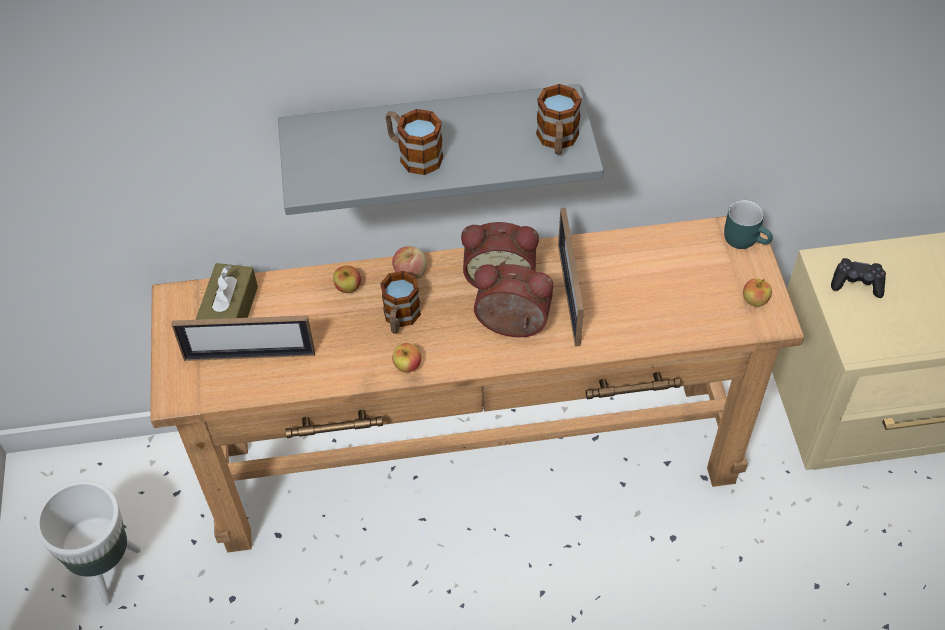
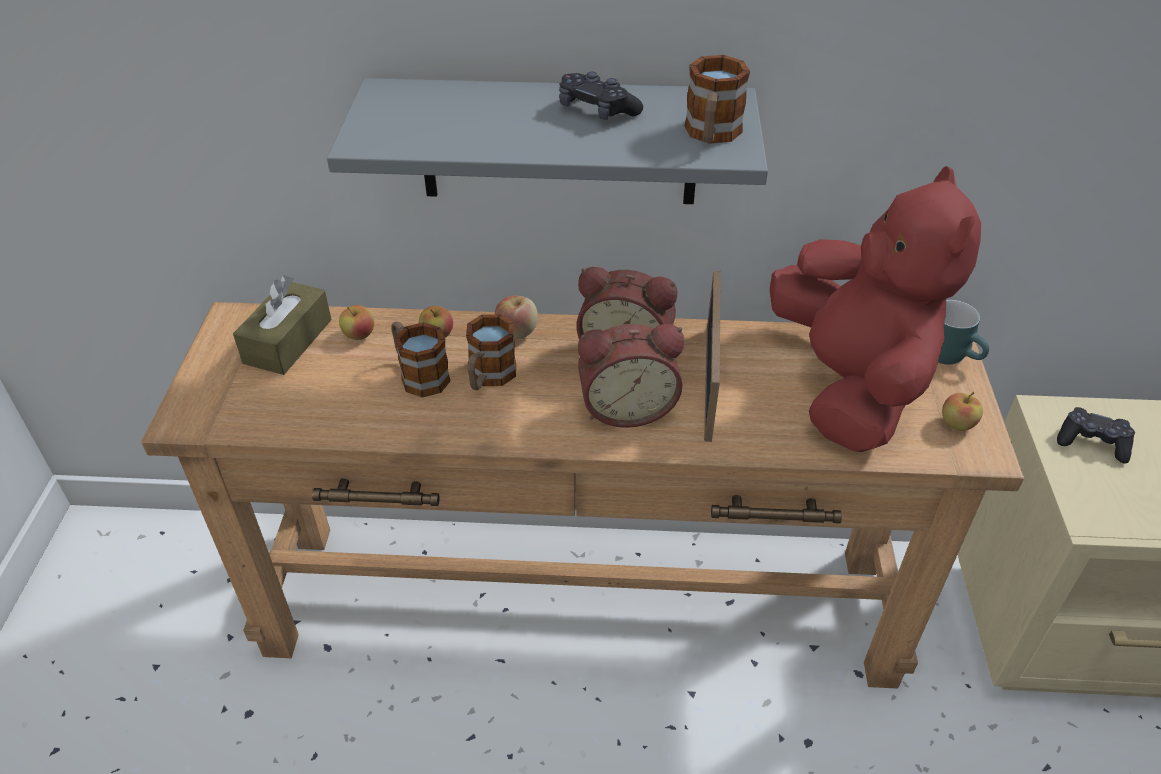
camera: 10 degrees right, 10 degrees down
(107, 569) = (122, 651): white planter -> none
(249, 356) = (291, 390): picture frame -> none
(407, 366) = (480, 430): apple -> apple (359, 335)
(413, 155) = (516, 127): mug -> mug (419, 374)
(468, 127) = (597, 110): none -> black game controller
(512, 327) = (627, 407): alarm clock -> alarm clock turned 150 degrees clockwise
(673, 280) = (849, 385): none -> red plush toy

